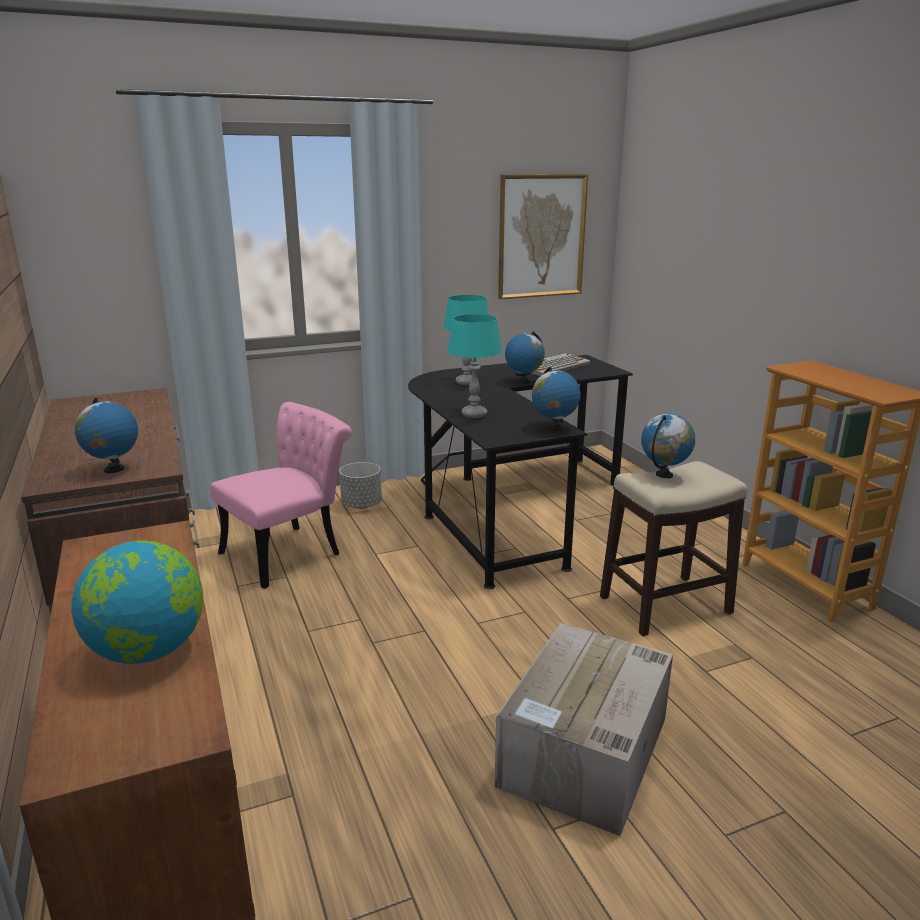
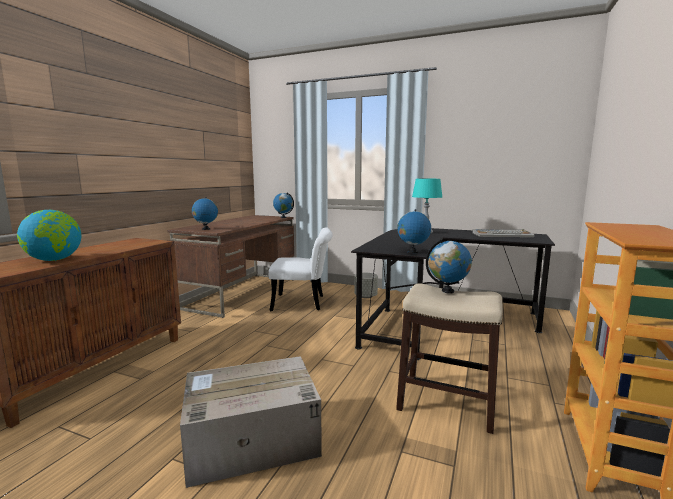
camera: 45 degrees right, 10 degrees down
(290, 552) = (303, 303): pink chair -> white chair
(474, 414) = (388, 241): turquoise table lamp -> none
(523, 382) = (460, 236): globe -> globe (283, 217)
(541, 236) = (519, 149): picture -> none

